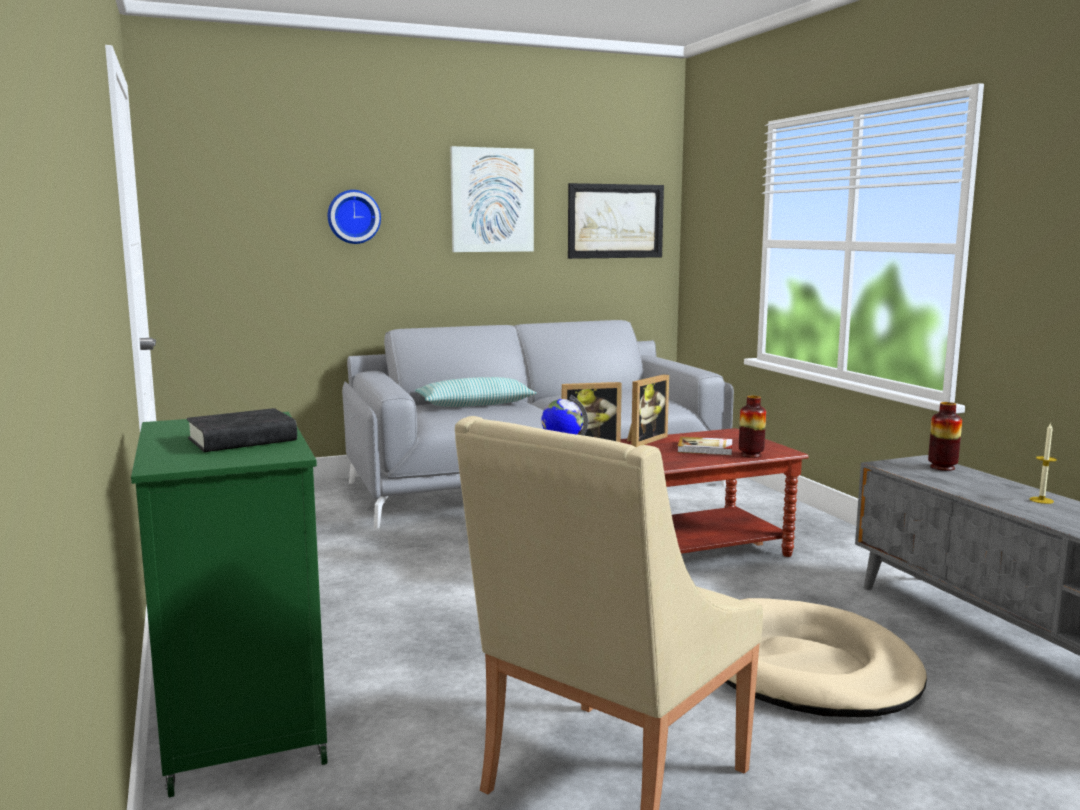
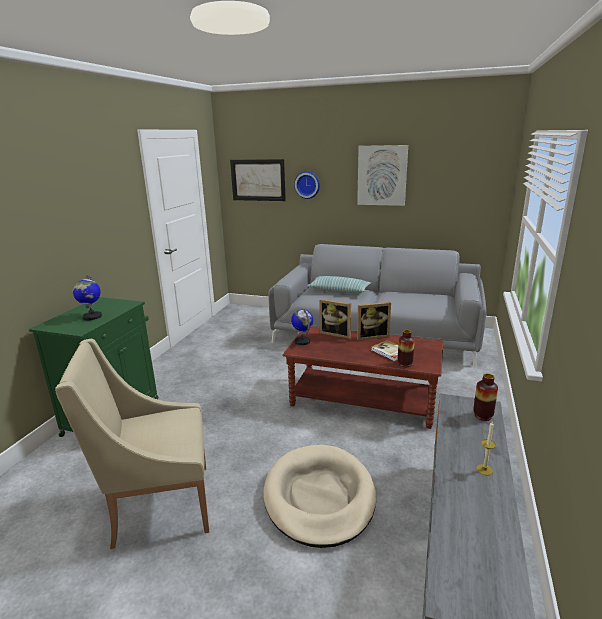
camera: 40 degrees right, 10 degrees up
(242, 440) = (92, 317): black book -> globe
(615, 221) = (463, 188): picture -> picture (258, 180)

